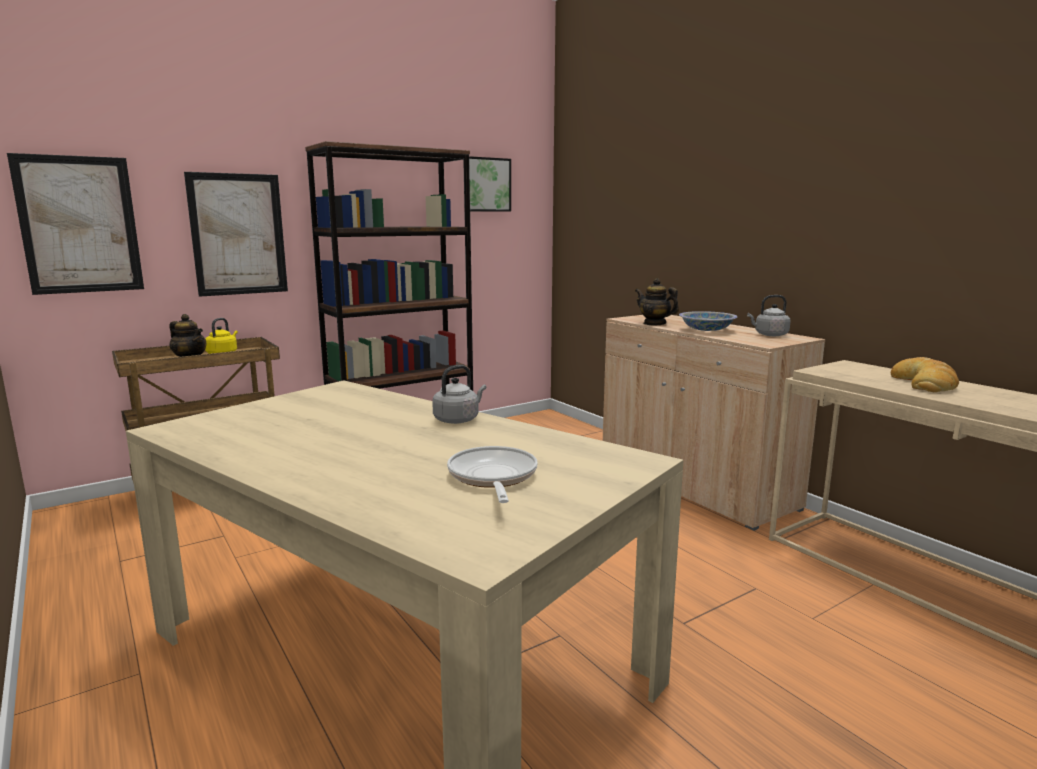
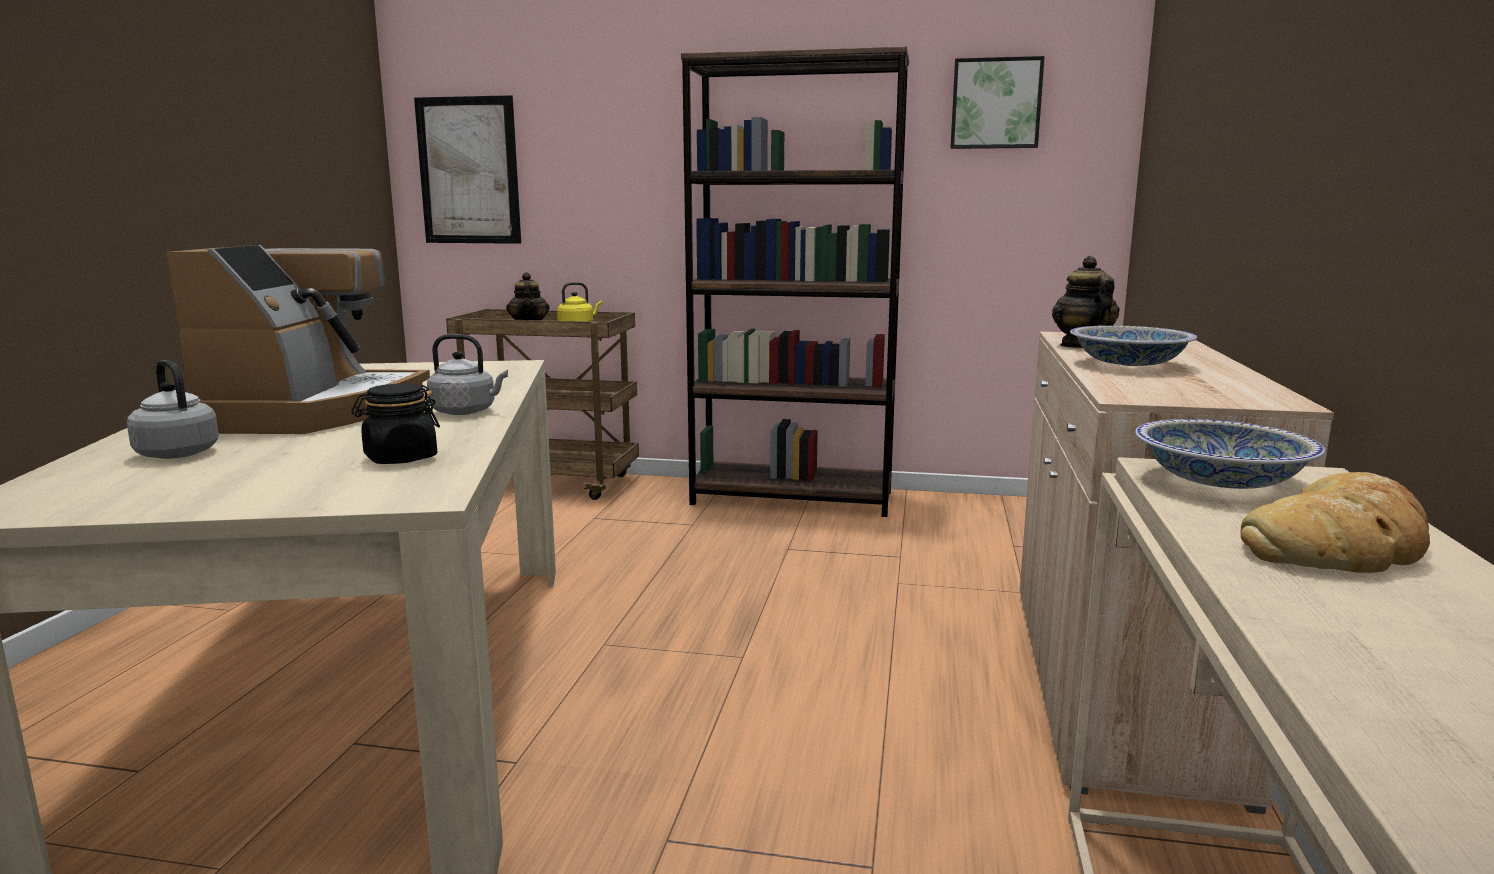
camera: 45 degrees right, 0 degrees up
(238, 234) = (621, 183): picture -> none
(362, 446) = (313, 412): none -> coffee machine
(492, 478) = (260, 463): frying pan -> none
(549, 450) = (400, 458): none -> black jar
(769, 335) = (1226, 387): grey kettle -> grey kettle (176, 453)
(843, 372) = (1220, 482): none -> bowl

